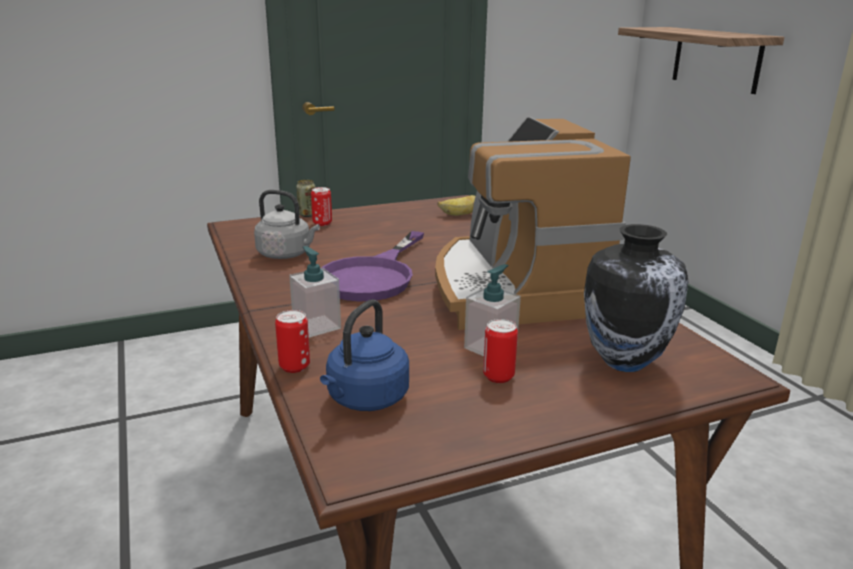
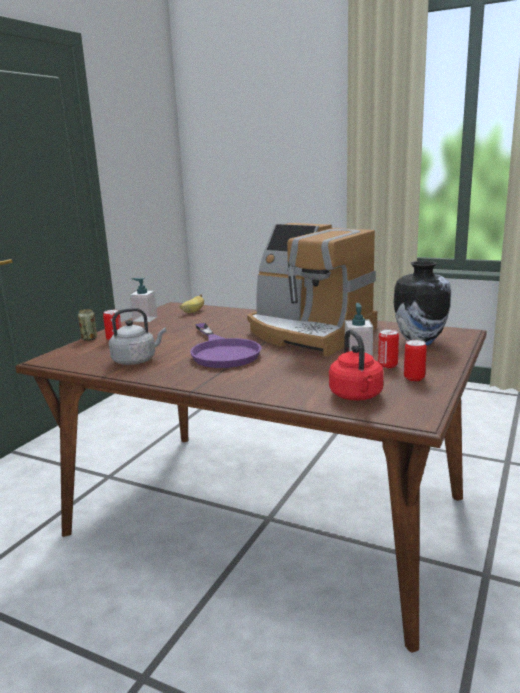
camera: 40 degrees left, 5 degrees down
(294, 366) = (289, 400): can -> can (414, 378)
(316, 326) = (253, 382): soap dispenser -> soap dispenser (144, 319)
(365, 399) = (357, 396): blue kettle -> red kettle
(716, 59) = (251, 190): shelf -> none

